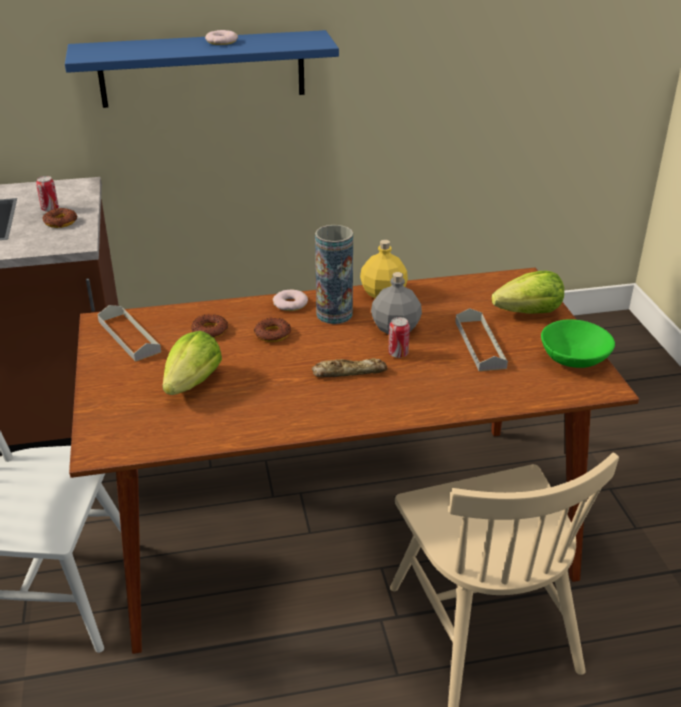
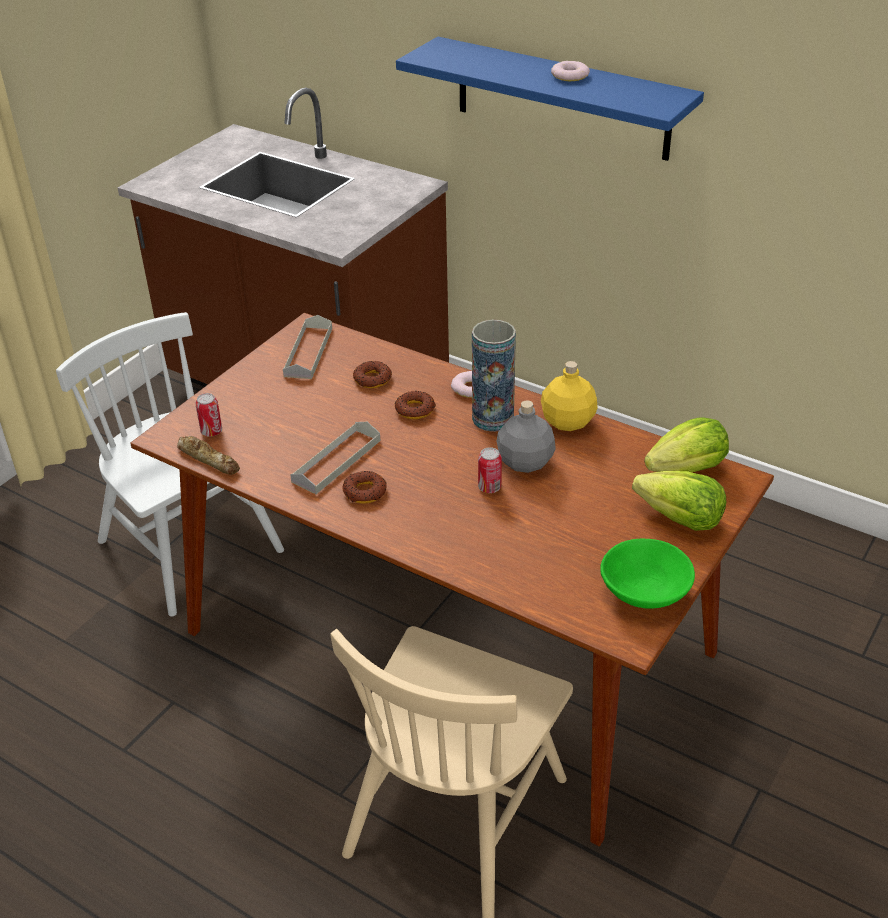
camera: 45 degrees right, 5 degrees up
(50, 209) = (363, 200): can -> can (211, 431)
(60, 222) = (353, 217): donut -> donut (365, 492)
(193, 383) = (296, 420): lettuce -> lettuce (687, 469)
(349, 372) = (423, 480): bread -> bread (209, 459)
(480, 344) = (577, 522): grey tray -> grey tray (336, 461)

